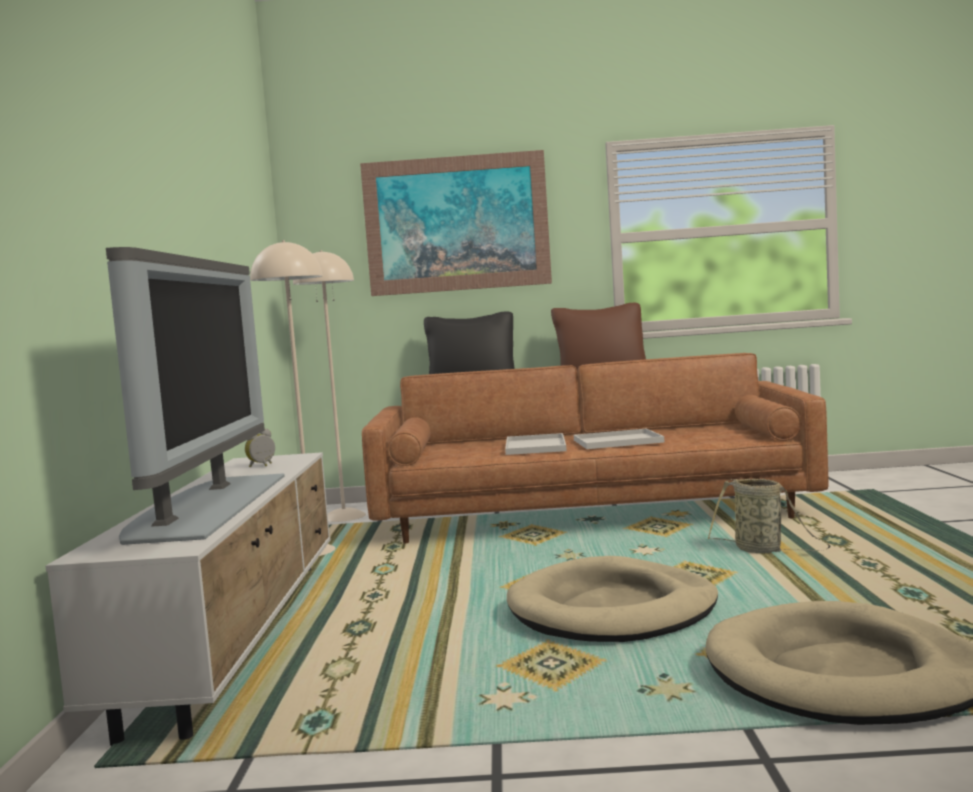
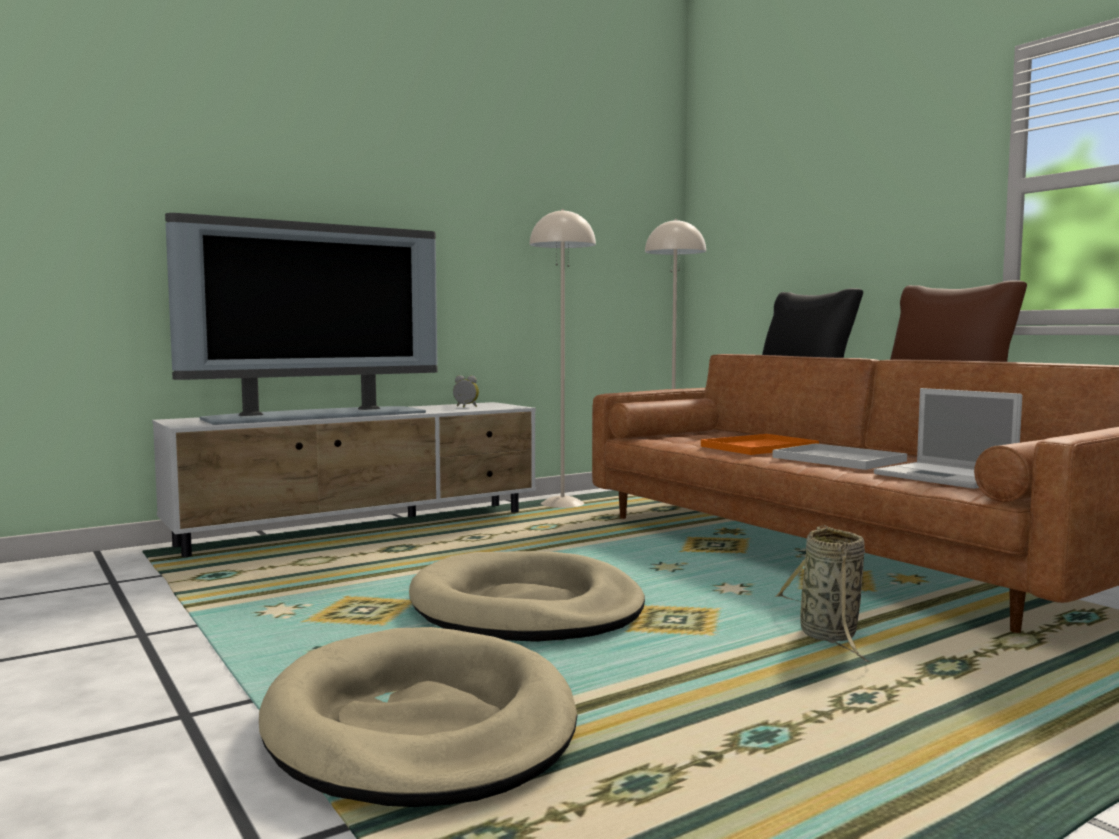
camera: 55 degrees right, 0 degrees up
(456, 224) = (829, 182): picture -> none
(534, 446) = (760, 447): white tray -> orange tray
(711, 436) = (947, 477): none -> laptop

